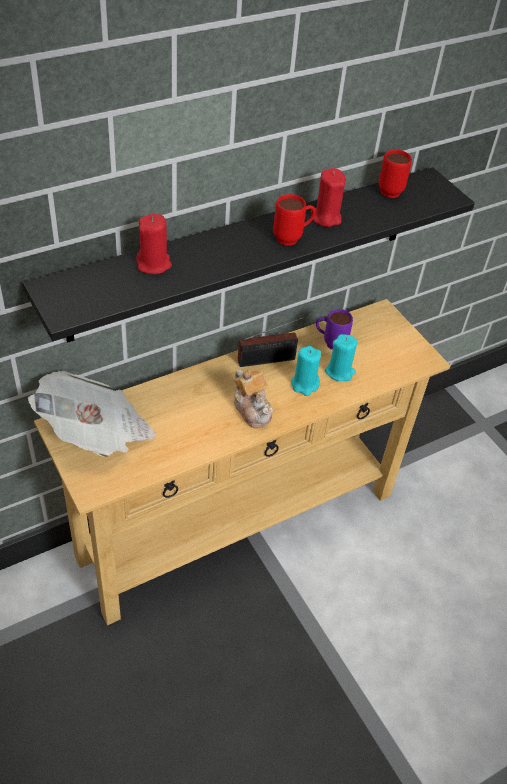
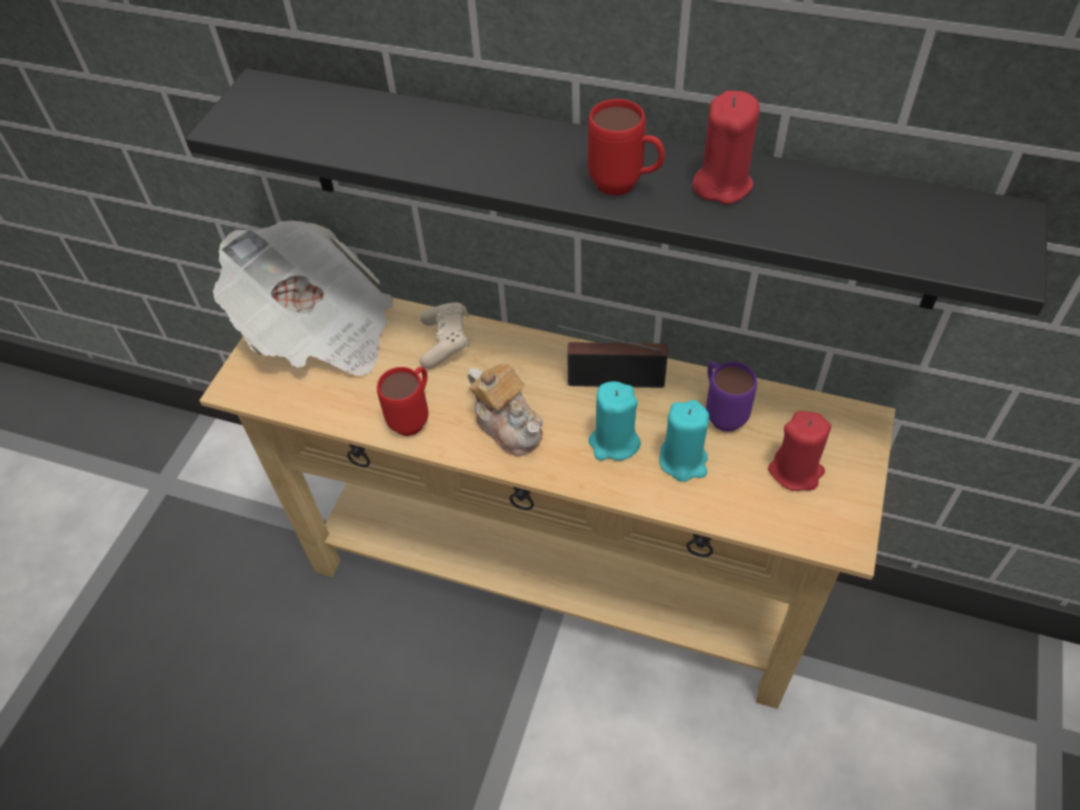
camera: 55 degrees right, 5 degrees up
(154, 264) = (401, 122): red candle -> red candle (795, 471)
(173, 395) = (446, 343): none -> beige game controller
(252, 409) = (509, 425): teapot -> teapot turned 60 degrees counterclockwise
(269, 360) = (610, 379): radio -> radio turned 150 degrees clockwise
(387, 189) = (896, 196): red mug -> red mug (414, 417)

